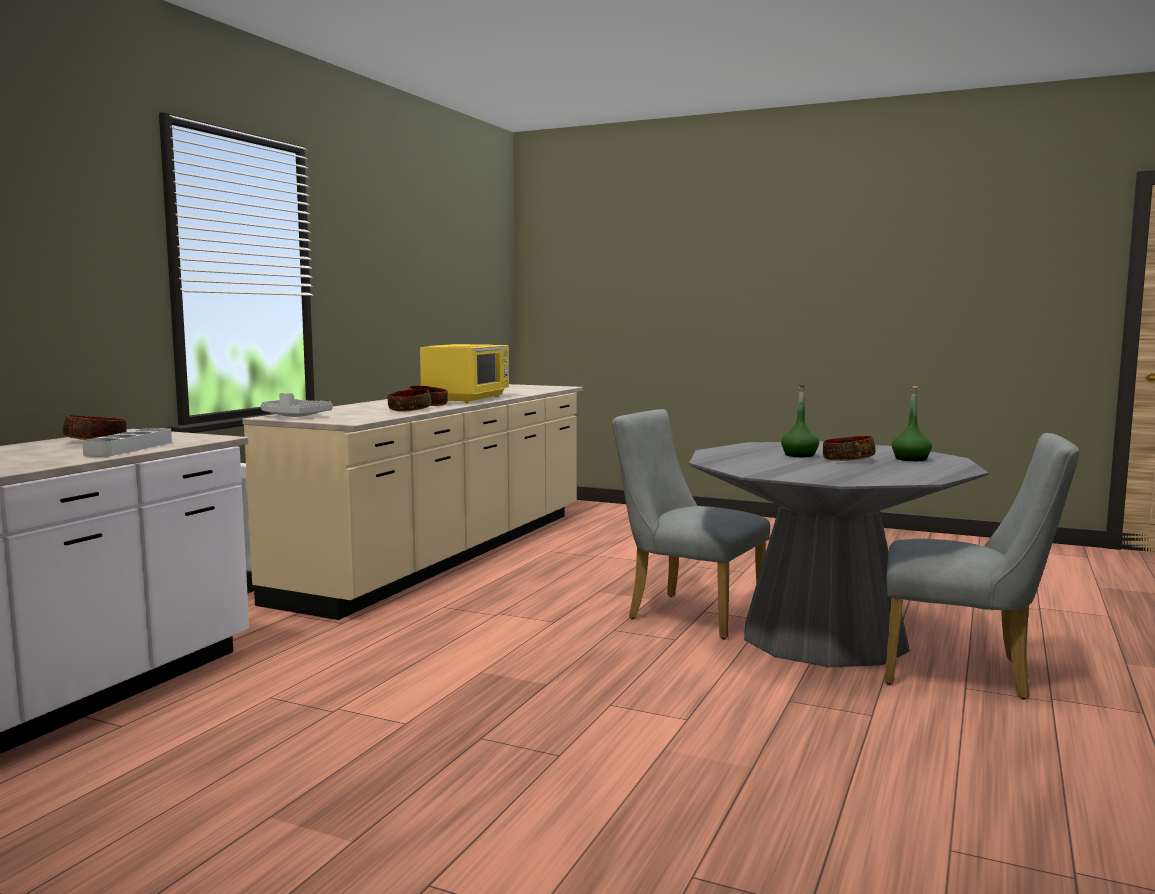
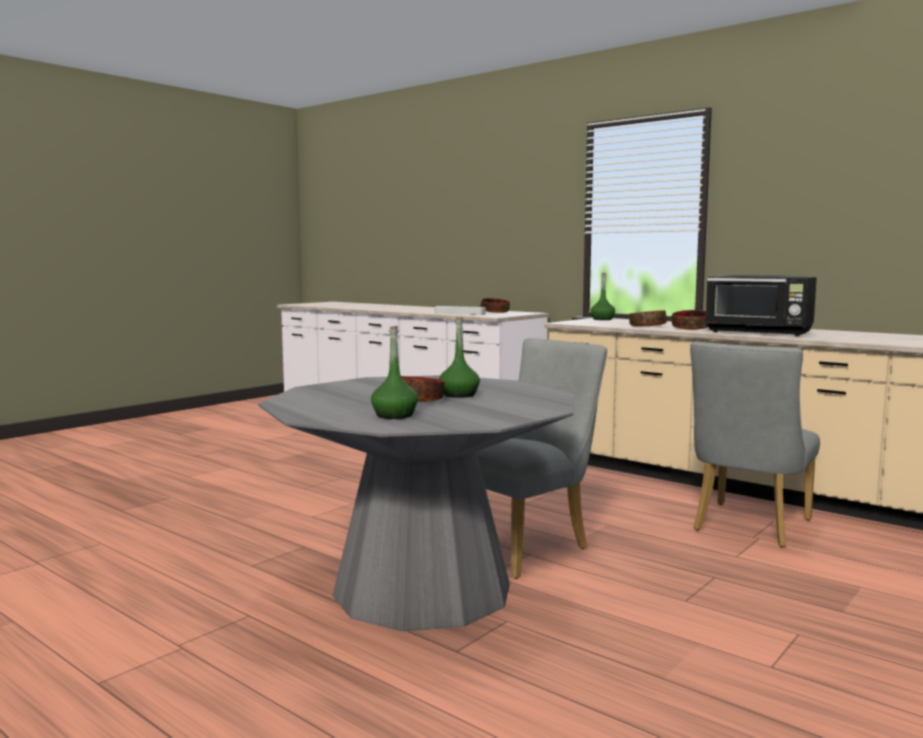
camera: 105 degrees right, 0 degrees up
(294, 416) = (602, 319): grey tray -> green bottle
(468, 399) = (760, 332): yellow microwave -> black microwave
(966, 673) = (276, 628): grey chair -> grey chair (748, 527)

